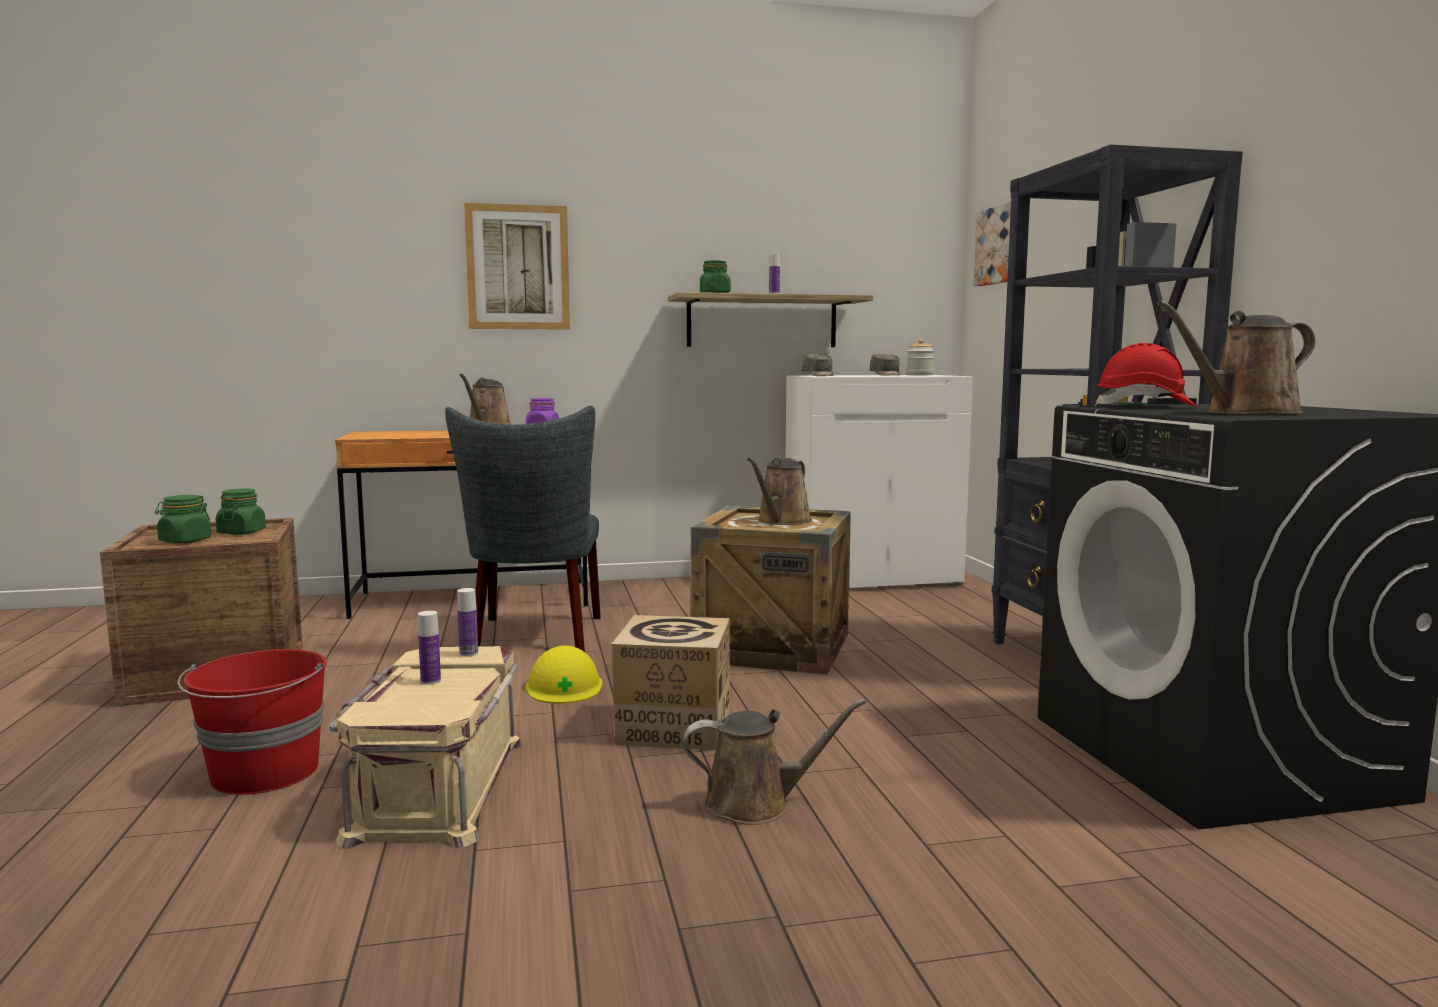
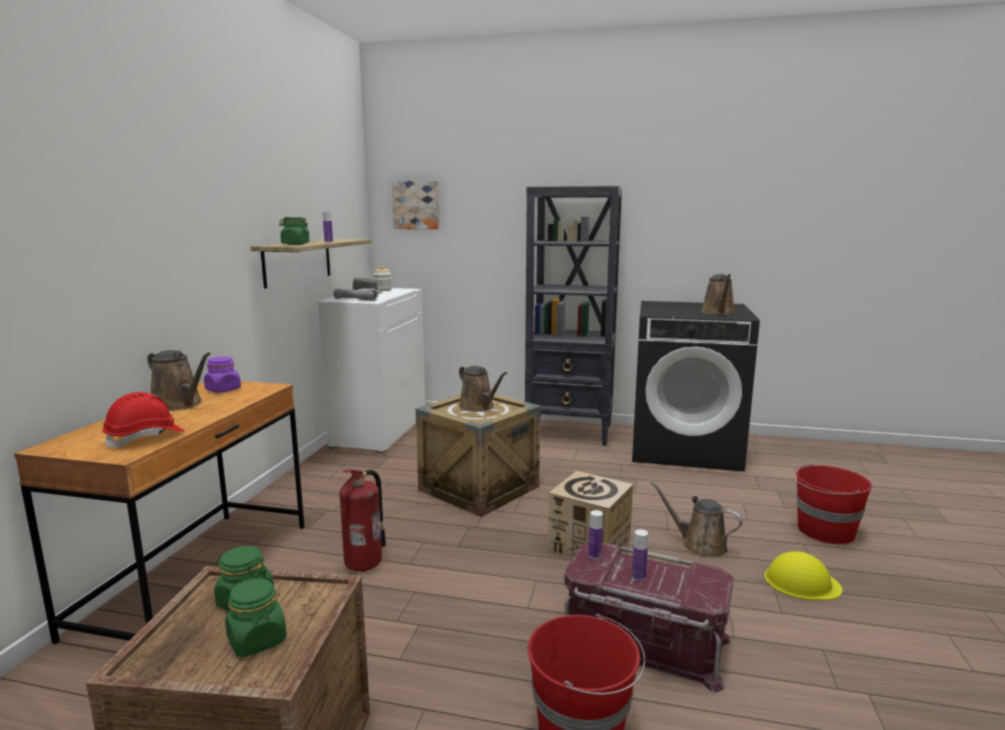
camera: 65 degrees left, 5 degrees up
(436, 787) = (643, 642): beige storage box -> red storage box
(518, 267) = (148, 226): picture -> none
(535, 639) = (365, 563): grey chair -> fire extinguisher
(564, 686) = (489, 568): yellow hard hat -> yellow hard hat (801, 582)
(756, 804) = (699, 545): brown watering can -> brown watering can turned 75 degrees counterclockwise
(818, 375) = (356, 300): grey cap -> grey flashlight
(984, 944) = (825, 531): none -> red bucket
(1145, 406) = (664, 311): red hard hat -> red hard hat (145, 438)

